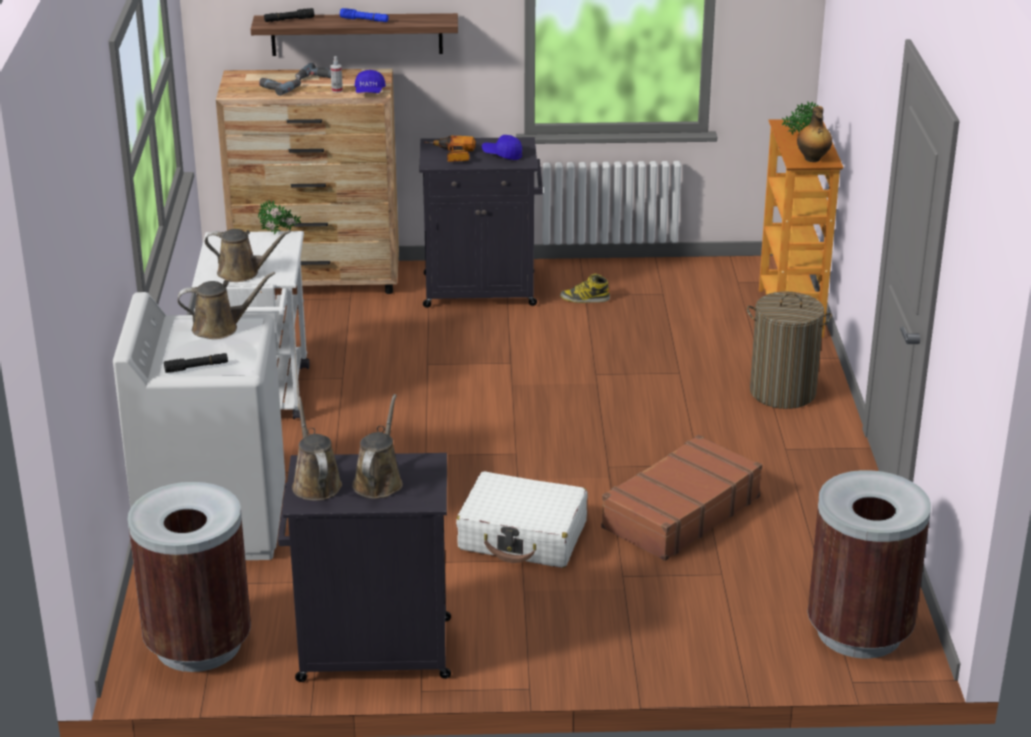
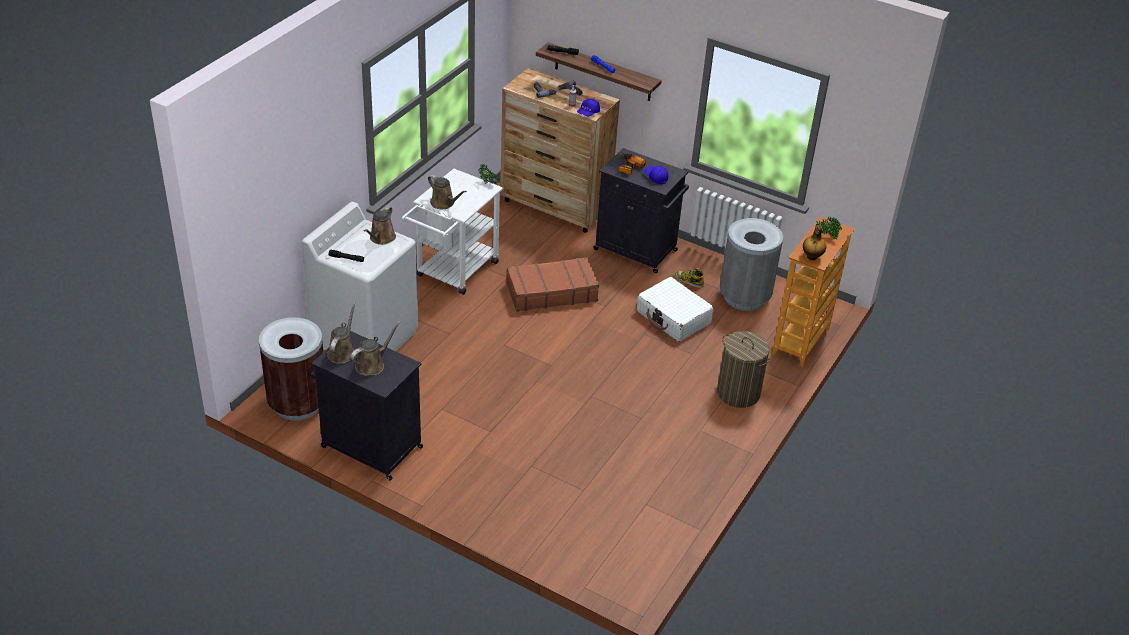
camera: 30 degrees right, 10 degrees up
(220, 328) = (381, 238): brown watering can -> brown watering can turned 90 degrees clockwise
(523, 536) = (505, 417): white suitcase -> white suitcase (673, 317)
(672, 292) = (745, 297): none -> grey trash can
(680, 512) = (600, 442): brown suitcase -> brown suitcase (551, 292)
(859, 632) = (620, 561): brown trash can -> none

